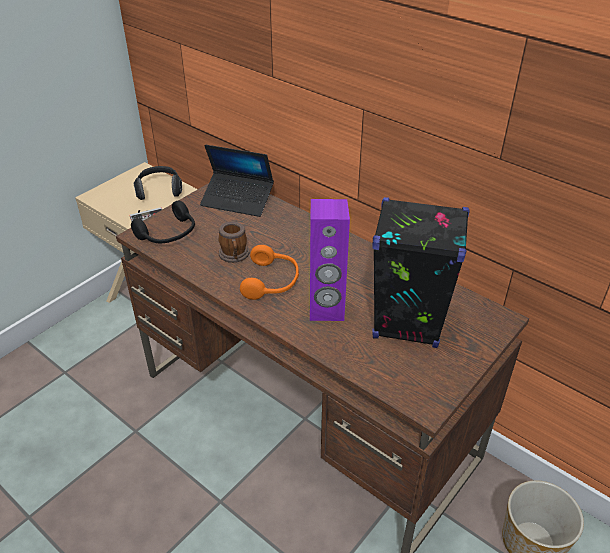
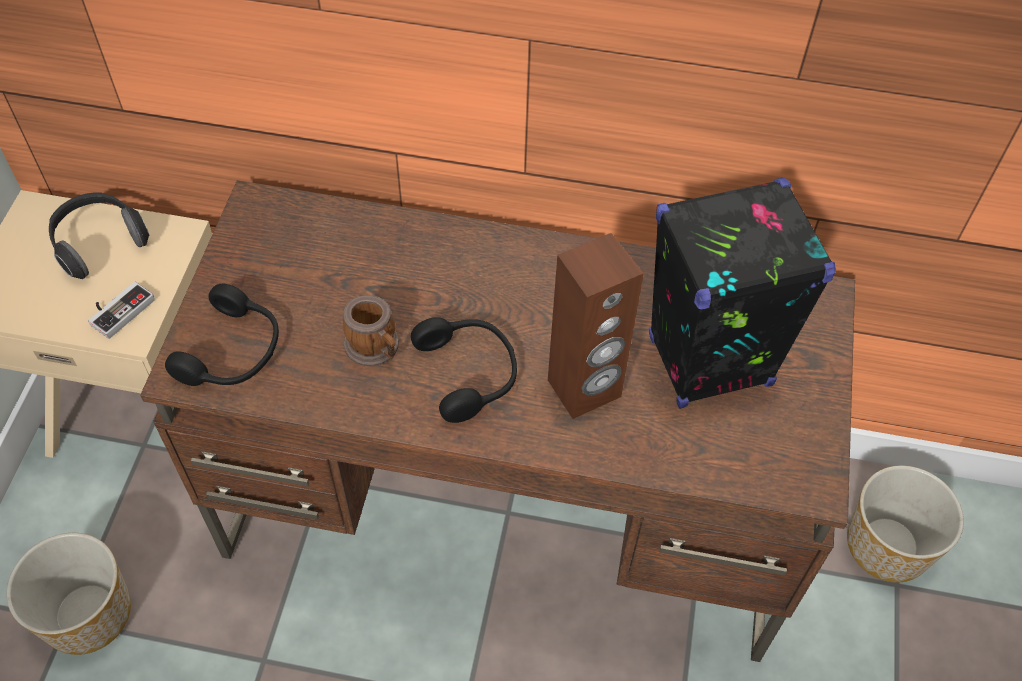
camera: 30 degrees left, 15 degrees up
(74, 373) = (86, 613): none -> planter
(237, 200) = (300, 232): laptop -> none
(272, 281) = (469, 373): orange headphones -> black headphones
(326, 310) = (584, 389): purple speaker -> brown speaker

